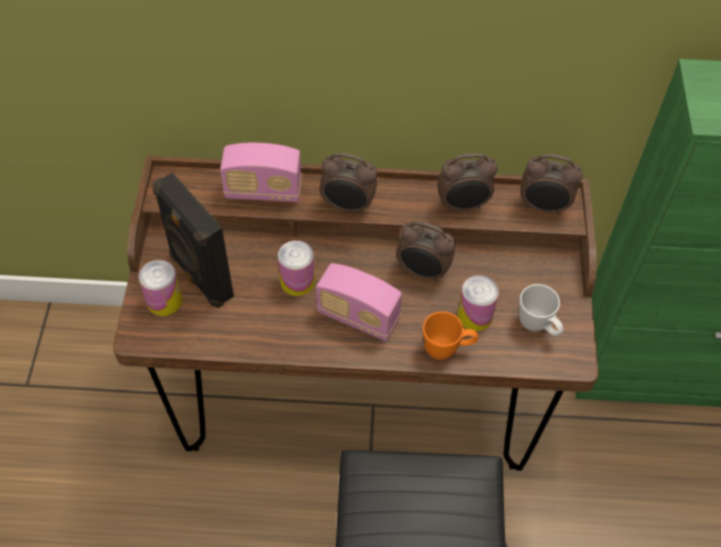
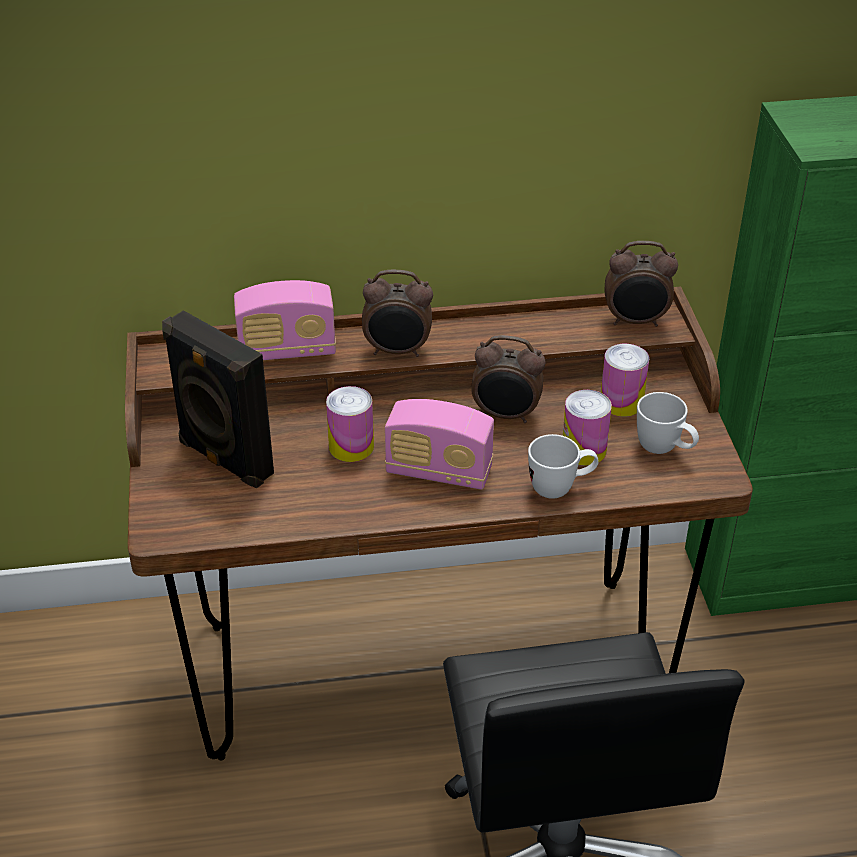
camera: 10 degrees left, 15 degrees down
(164, 301) = (184, 491): can -> can (621, 402)
(447, 349) = (560, 488): orange mug -> white mug
(463, 206) = (538, 332): alarm clock -> none

